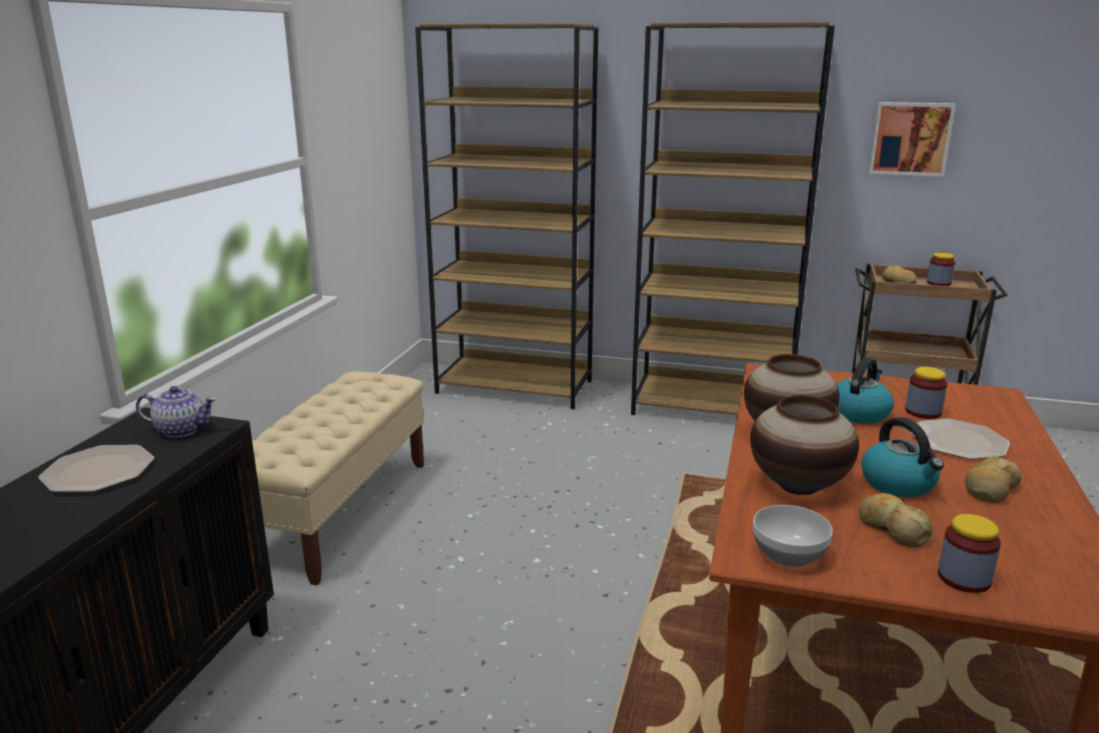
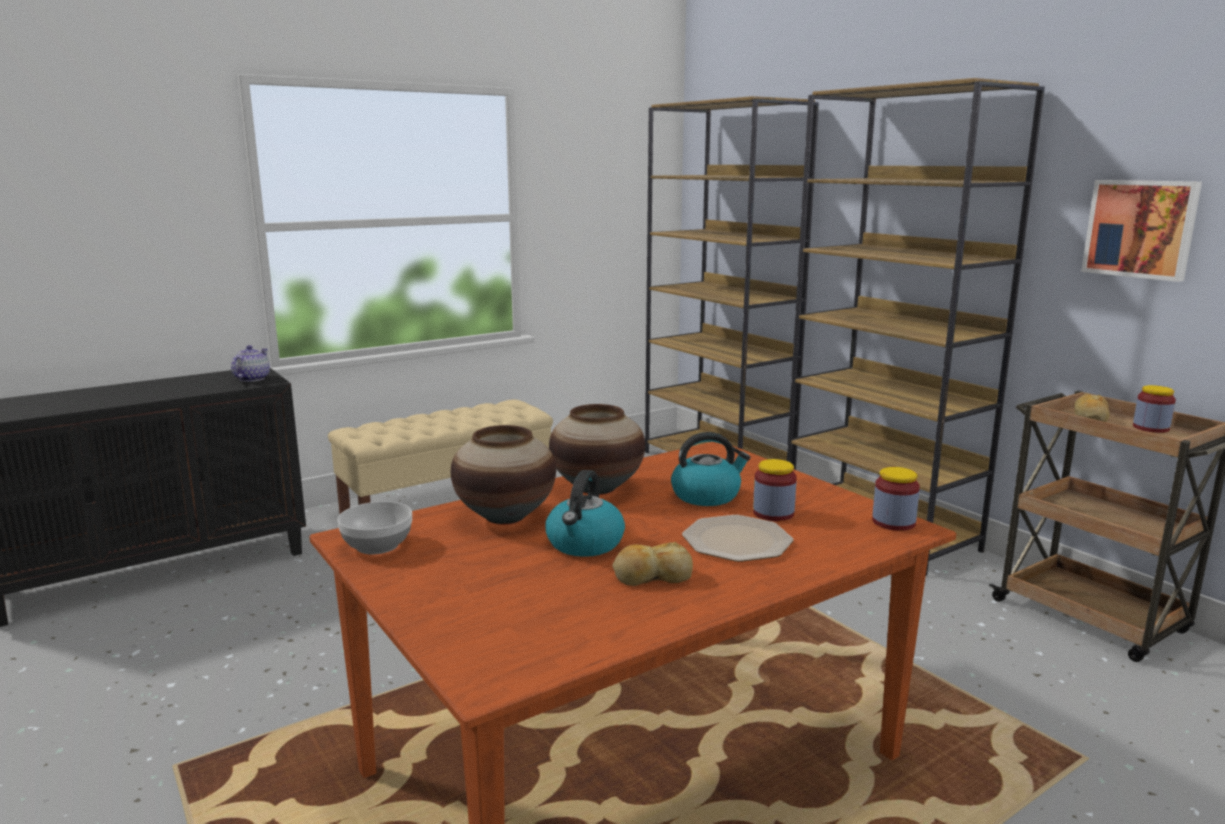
camera: 40 degrees right, 5 degrees down
(98, 471) = (176, 386): plate -> none
(181, 430) = (252, 379): teapot -> teapot turned 120 degrees counterclockwise
(892, 528) = (489, 563): bread -> none
(964, 578) = (443, 607): jar -> jar (893, 522)

